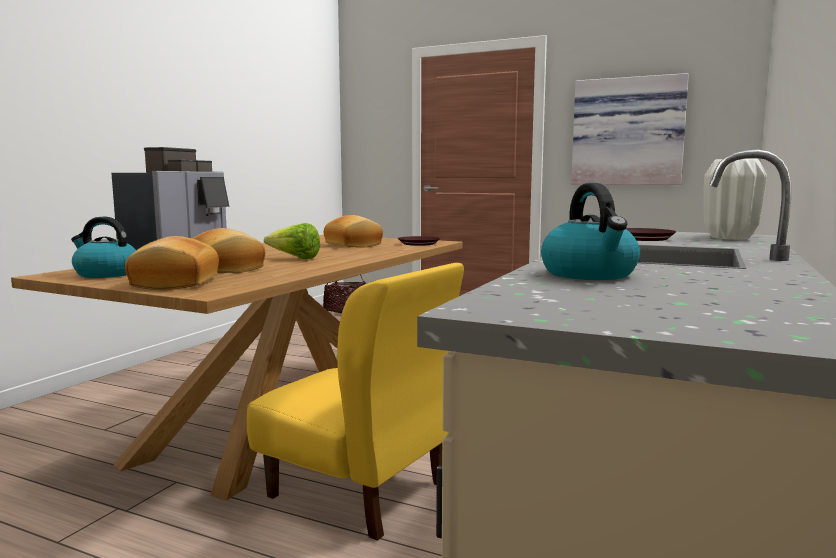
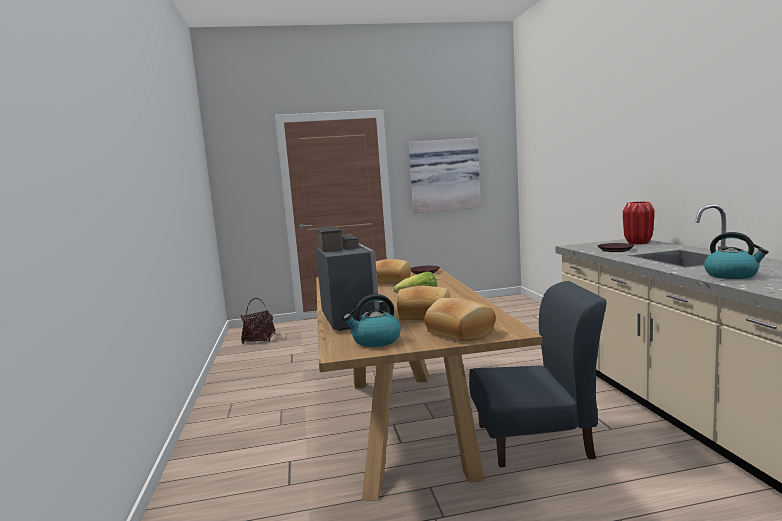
camera: 35 degrees left, 0 degrees up
(359, 490) = (534, 441): yellow chair -> blue chair
(729, 238) = (637, 243): white vase -> red vase

